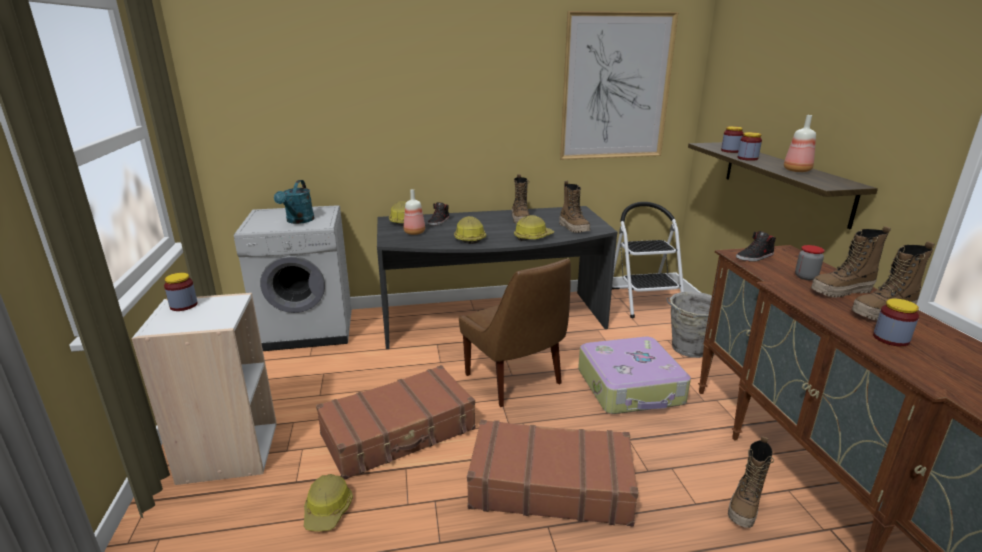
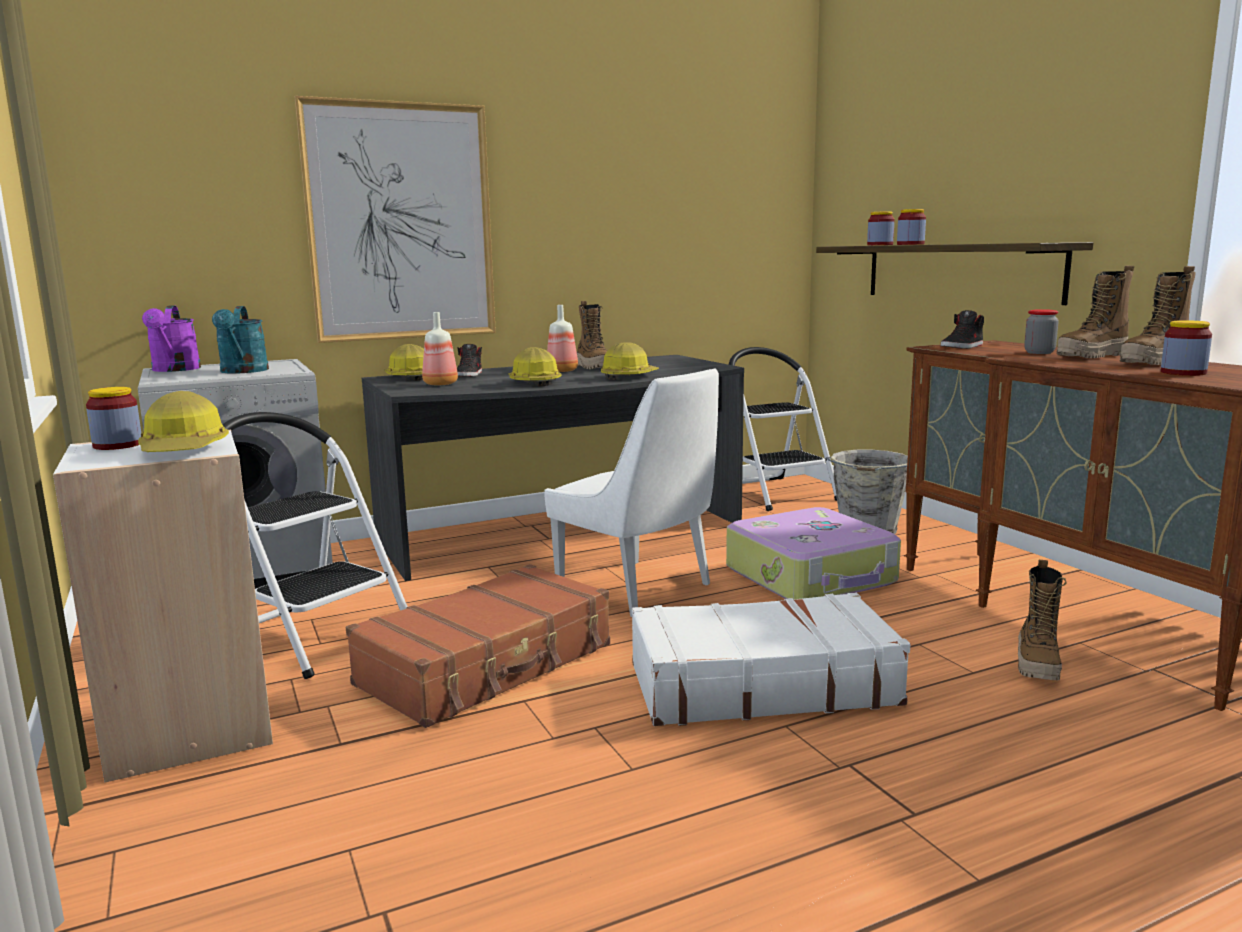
camera: 15 degrees left, 10 degrees down
(265, 214) = (174, 370): none -> purple watering can
(318, 386) = (312, 634): none -> step ladder
(328, 510) = (420, 765): hard hat -> hard hat (184, 450)
(515, 381) = (639, 589): brown chair -> white chair
(550, 484) = (760, 684): brown suitcase -> white suitcase
(574, 228) = (680, 368): boot -> none
(616, 87) = (704, 180): picture -> picture (401, 223)
(796, 170) = (982, 243): bottle -> bottle (561, 371)

